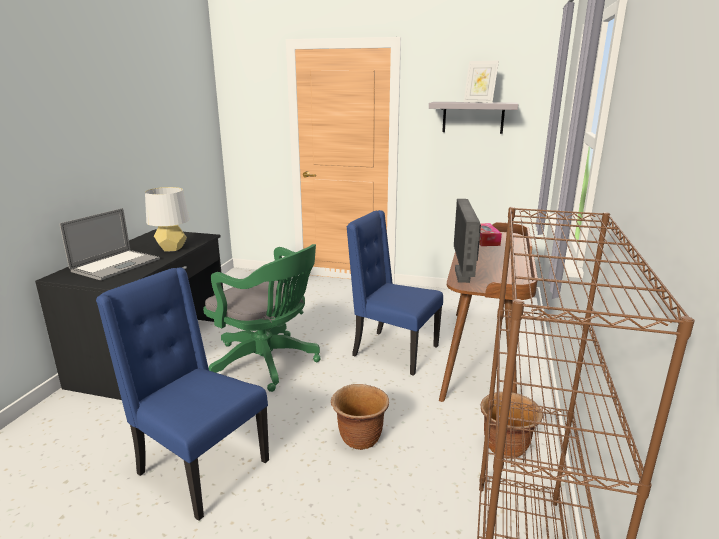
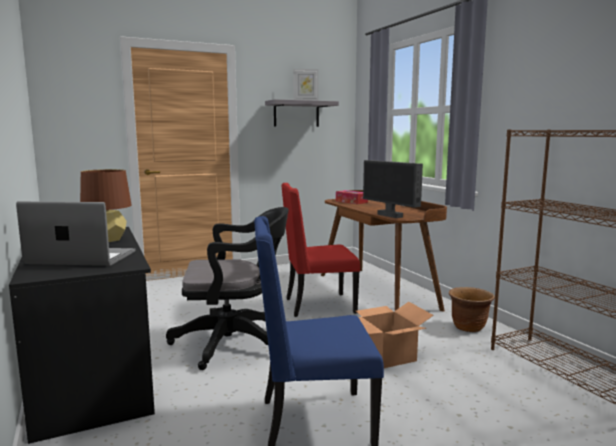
camera: 40 degrees left, 10 degrees down
(116, 265) = (82, 257): laptop -> laptop turned 75 degrees counterclockwise
(172, 248) = (108, 240): grey table lamp -> brown table lamp
(268, 363) = (234, 342): green office chair -> black office chair
(359, 438) = (388, 356): brown planter -> cardboard box
(393, 351) = (318, 306): blue chair -> red chair

